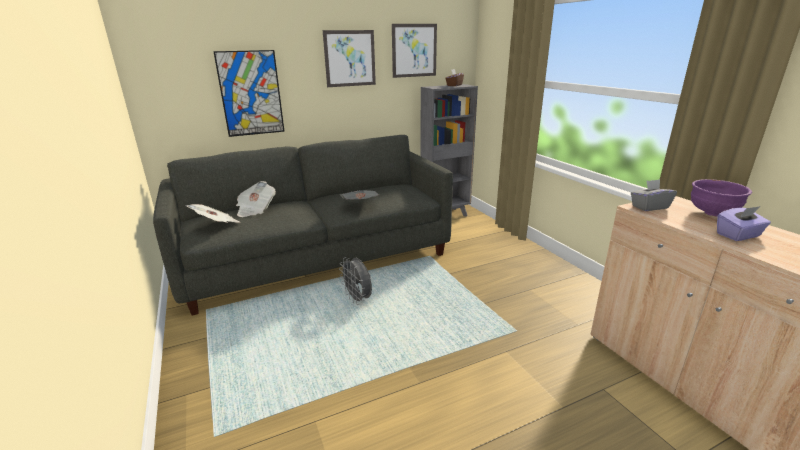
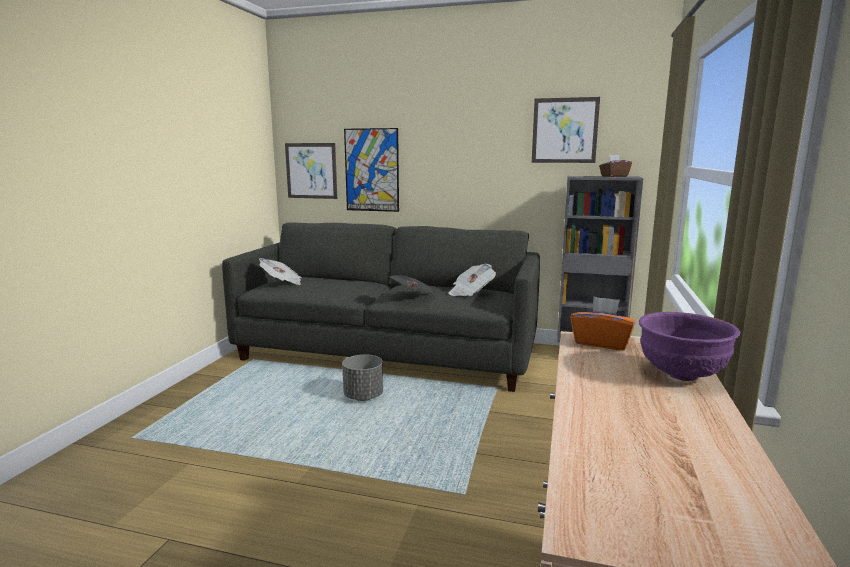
camera: 40 degrees right, 10 degrees down
(255, 209) = (328, 280): newspaper -> newspaper (470, 292)
(350, 58) = (478, 138): picture -> picture (311, 171)
(358, 299) = (363, 397): grey fan -> grey planter
(649, 207) = (601, 343): grey tissue box -> orange tissue box
(738, 235) = (624, 401): purple tissue box -> none

